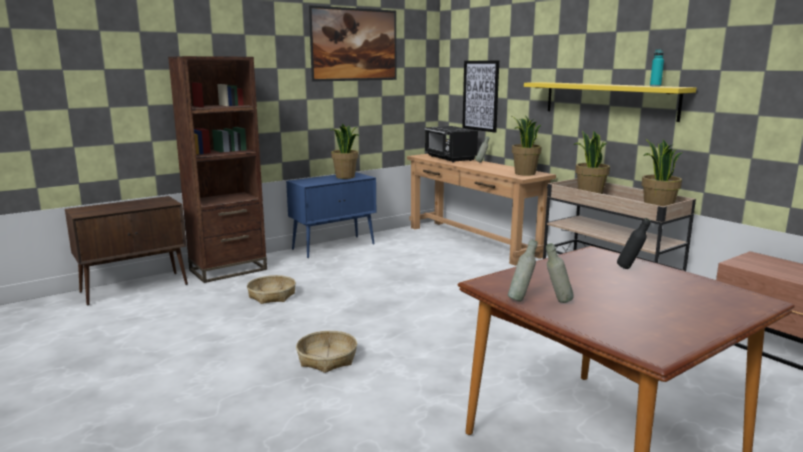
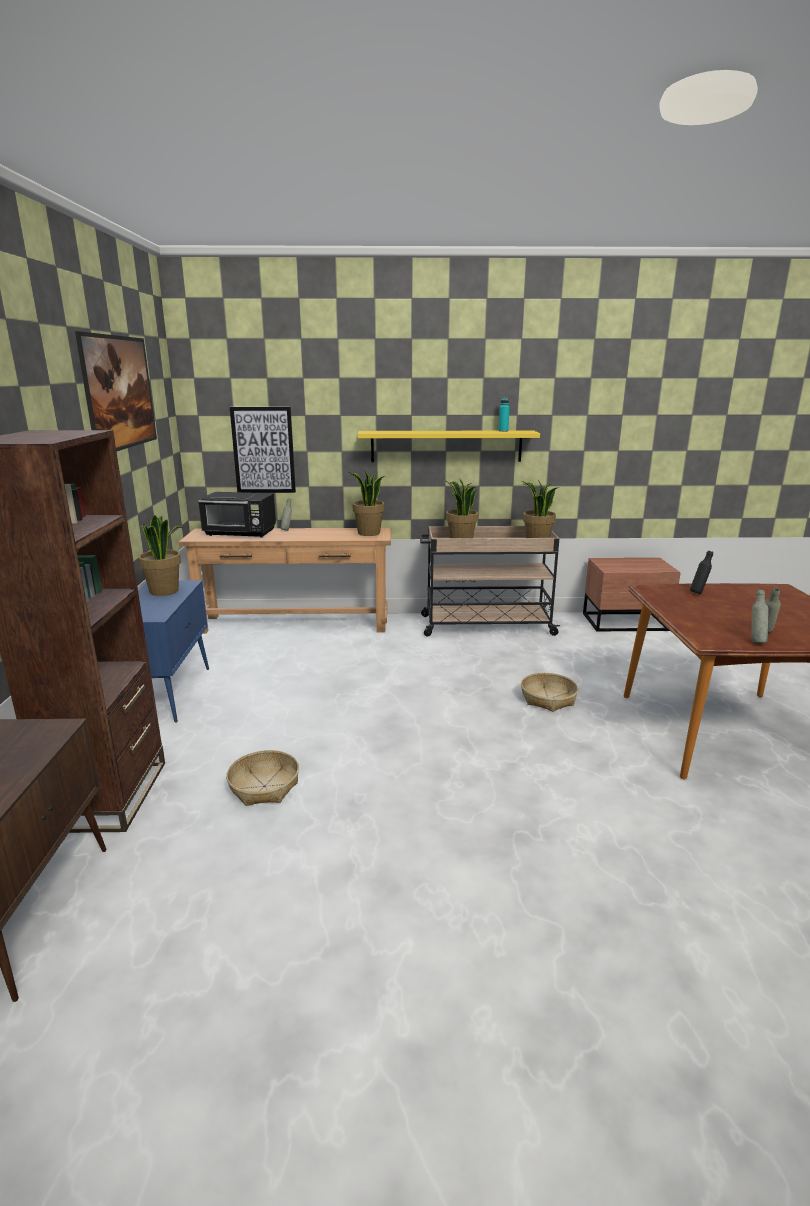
camera: 55 degrees left, 5 degrees up
(327, 359) = (487, 803): basket -> basket (548, 699)

